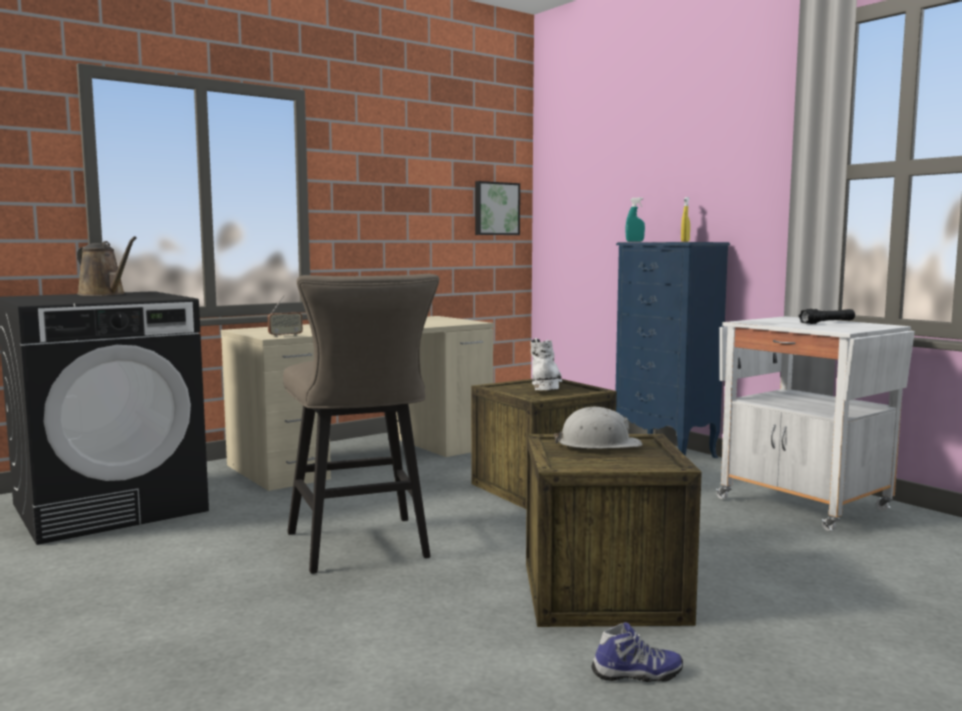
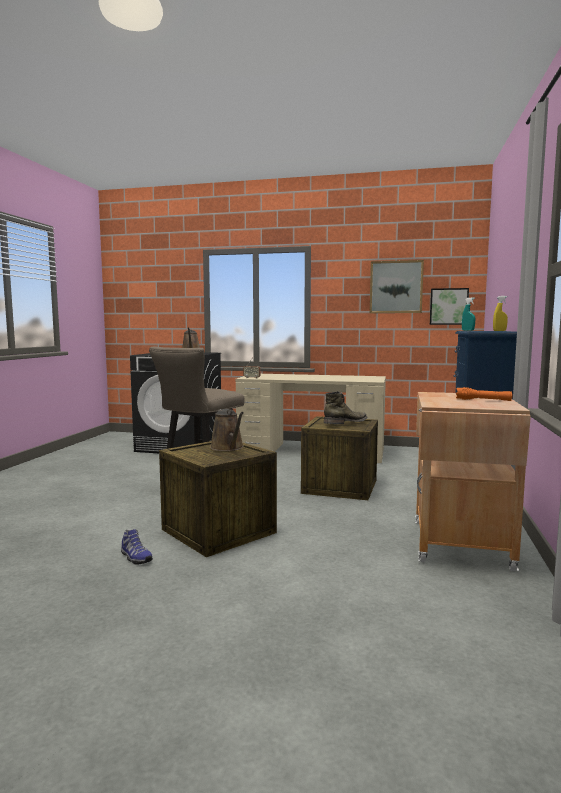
camera: 50 degrees right, 0 degrees up
(432, 175) = (396, 287): none -> picture
(545, 386) = (346, 422): white boot -> green boot
(598, 444) = (228, 448): white hard hat -> brown watering can
(805, 506) = (461, 546): white cart -> brown cart
(827, 322) = (483, 400): black flashlight -> orange flashlight

